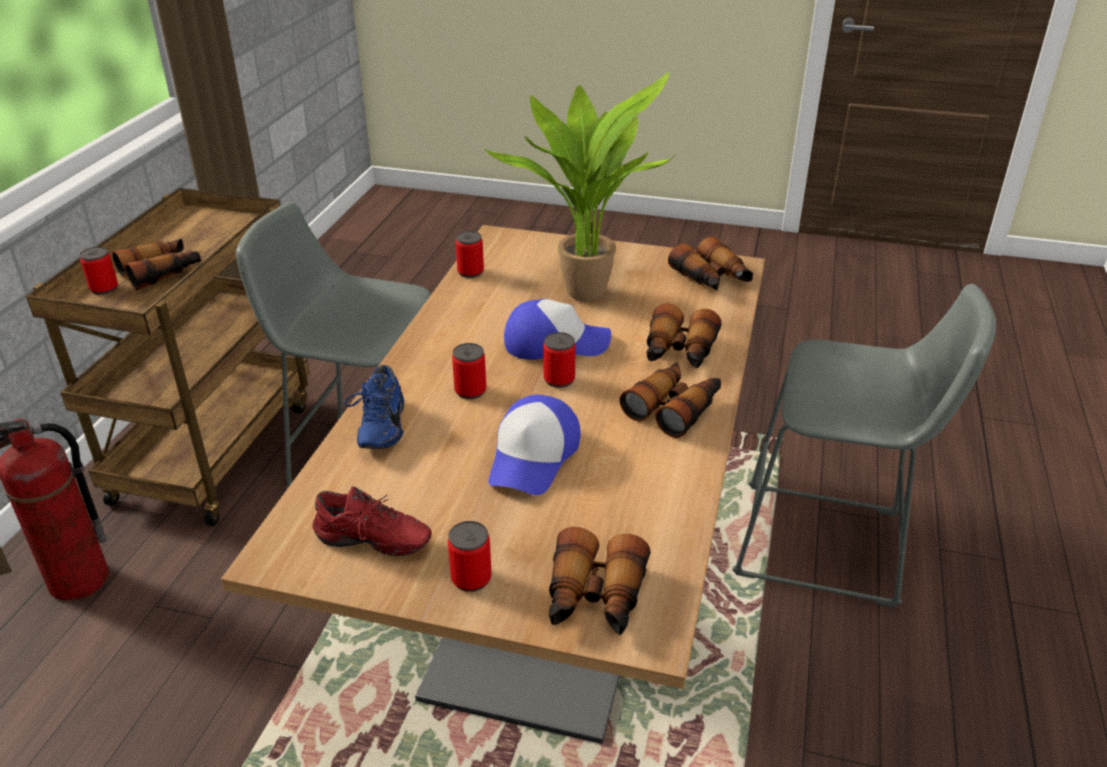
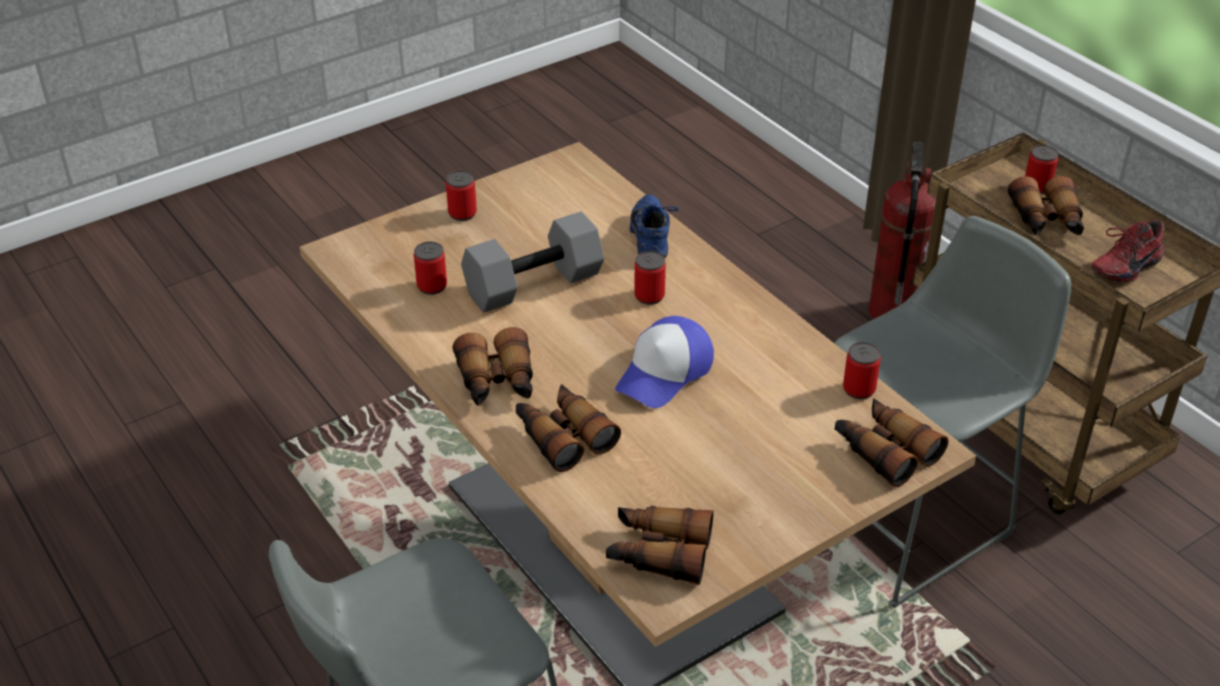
camera: 130 degrees right, 5 degrees up
(372, 545) = (537, 193): red shoe -> red shoe (1123, 266)
(378, 428) = (653, 238): blue shoe -> blue shoe turned 45 degrees clockwise
(533, 457) = (533, 286): cap -> grey dumbbell
(559, 379) = (609, 346): can -> can (432, 286)
(584, 290) = (739, 444): potted plant -> none
(594, 598) = (386, 245): binoculars -> binoculars (884, 450)

